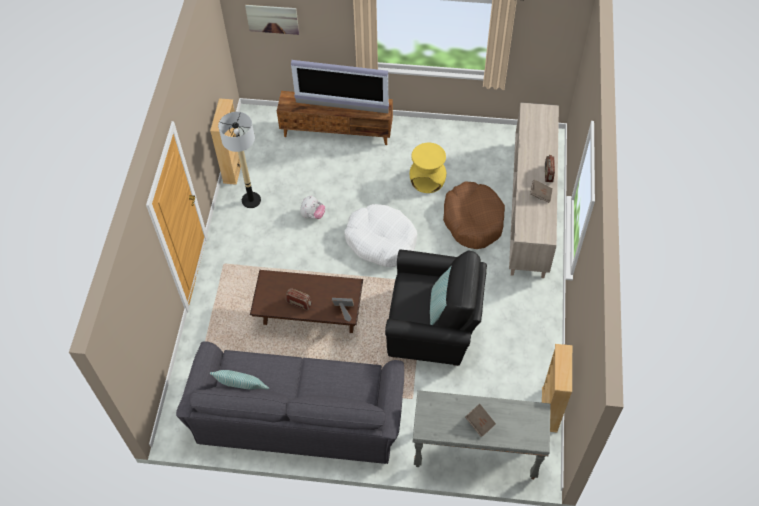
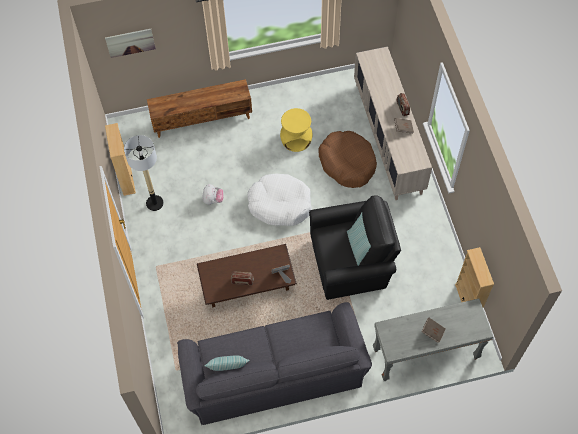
camera: 20 degrees left, 5 degrees up
(342, 108) = (206, 100): television -> none

